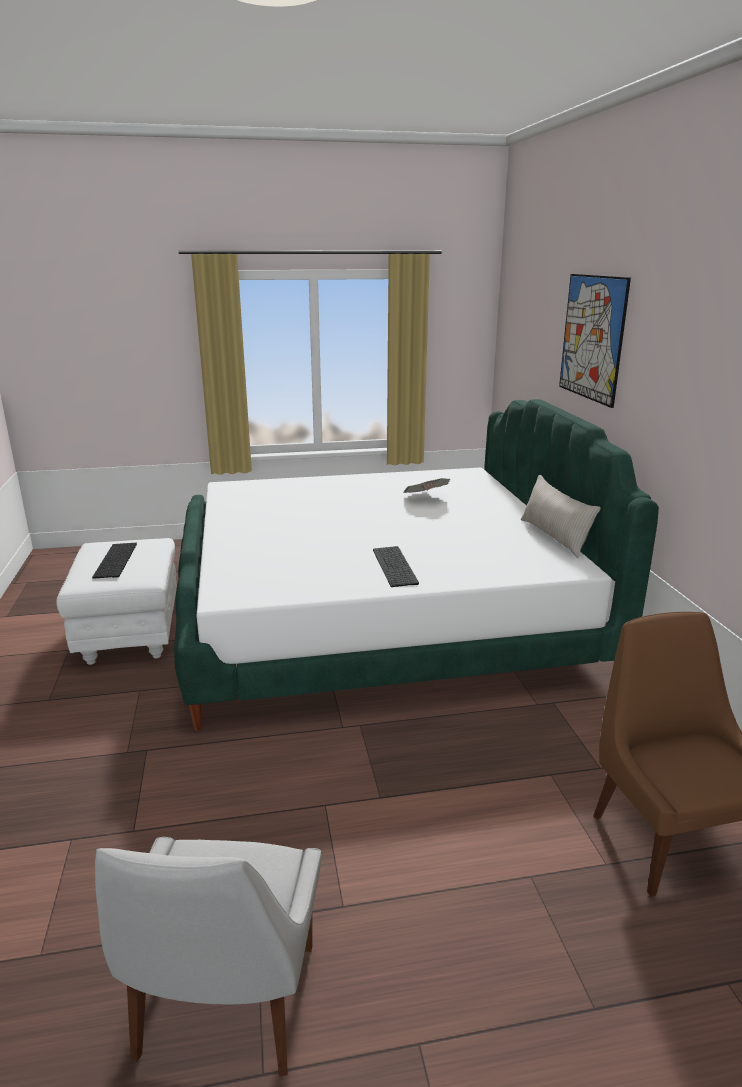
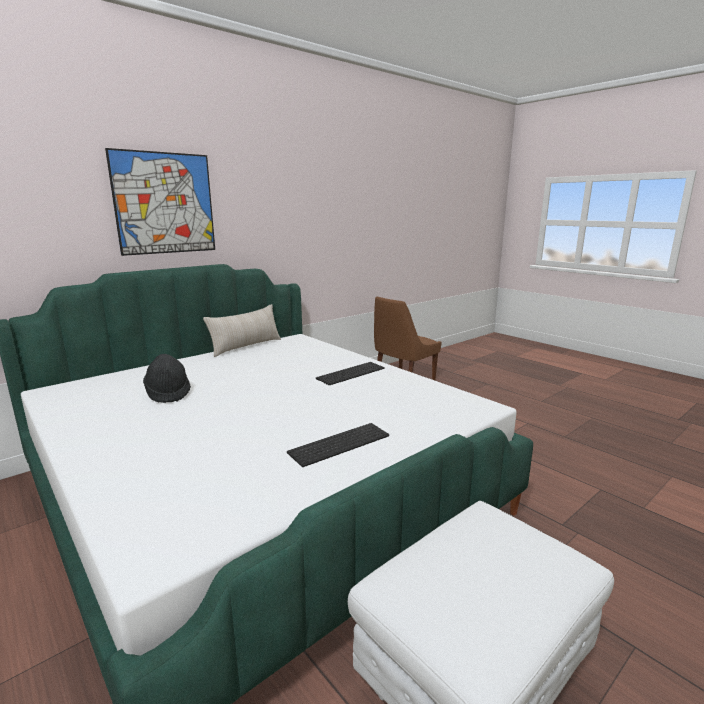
camera: 120 degrees left, 5 degrees down
(117, 560) = (491, 568): keyboard -> keyboard (339, 443)
(225, 1007) = (595, 430): white chair -> none
(425, 498) = (168, 393): newspaper -> black hat

